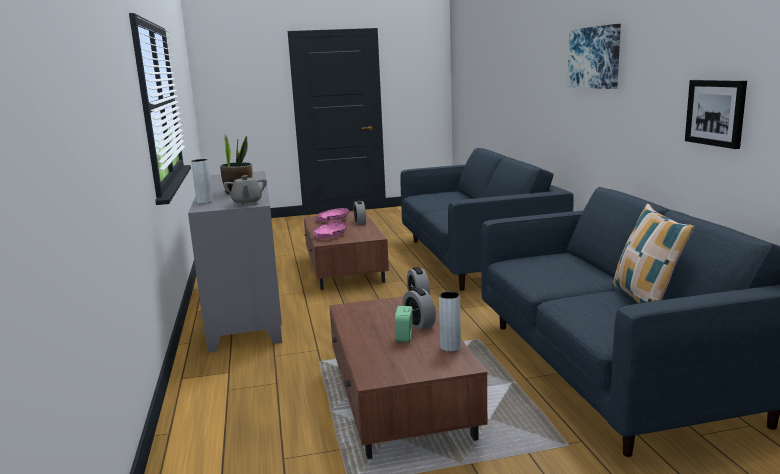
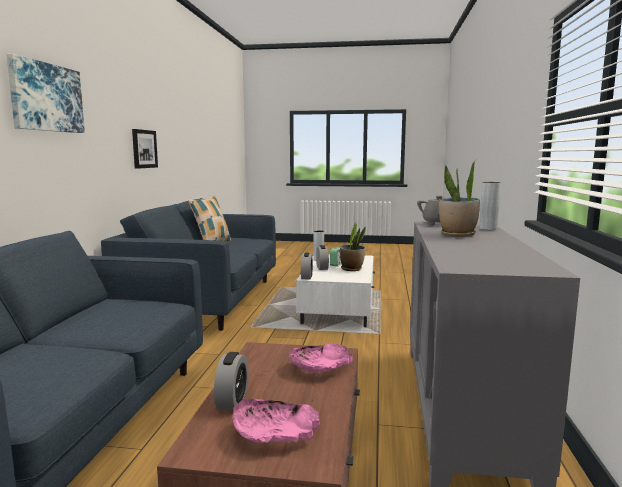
camera: 160 degrees left, 5 degrees down
(371, 329) = (352, 269): none -> potted plant
(400, 401) = (338, 308): brown coffee table -> white coffee table

